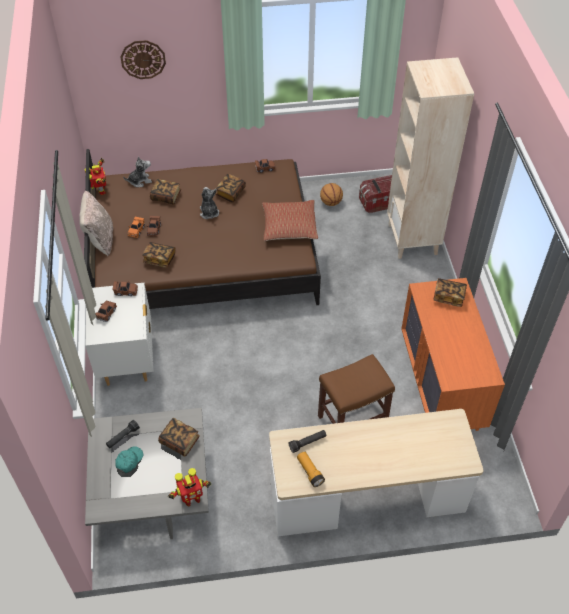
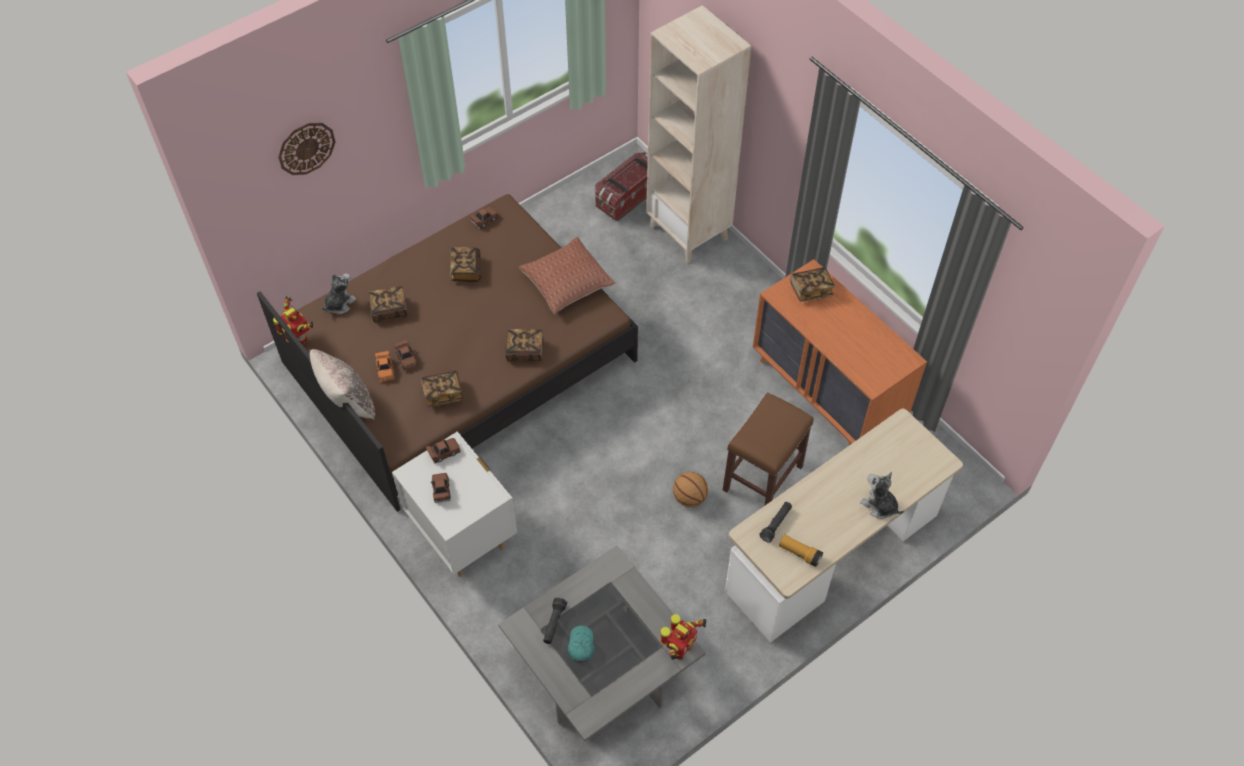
camera: 30 degrees left, 5 degrees up
(180, 441) = (621, 595): book -> book (525, 351)
(209, 213) = (458, 307): plush toy -> plush toy (879, 506)
(330, 202) = (565, 227): basketball -> basketball (689, 498)

